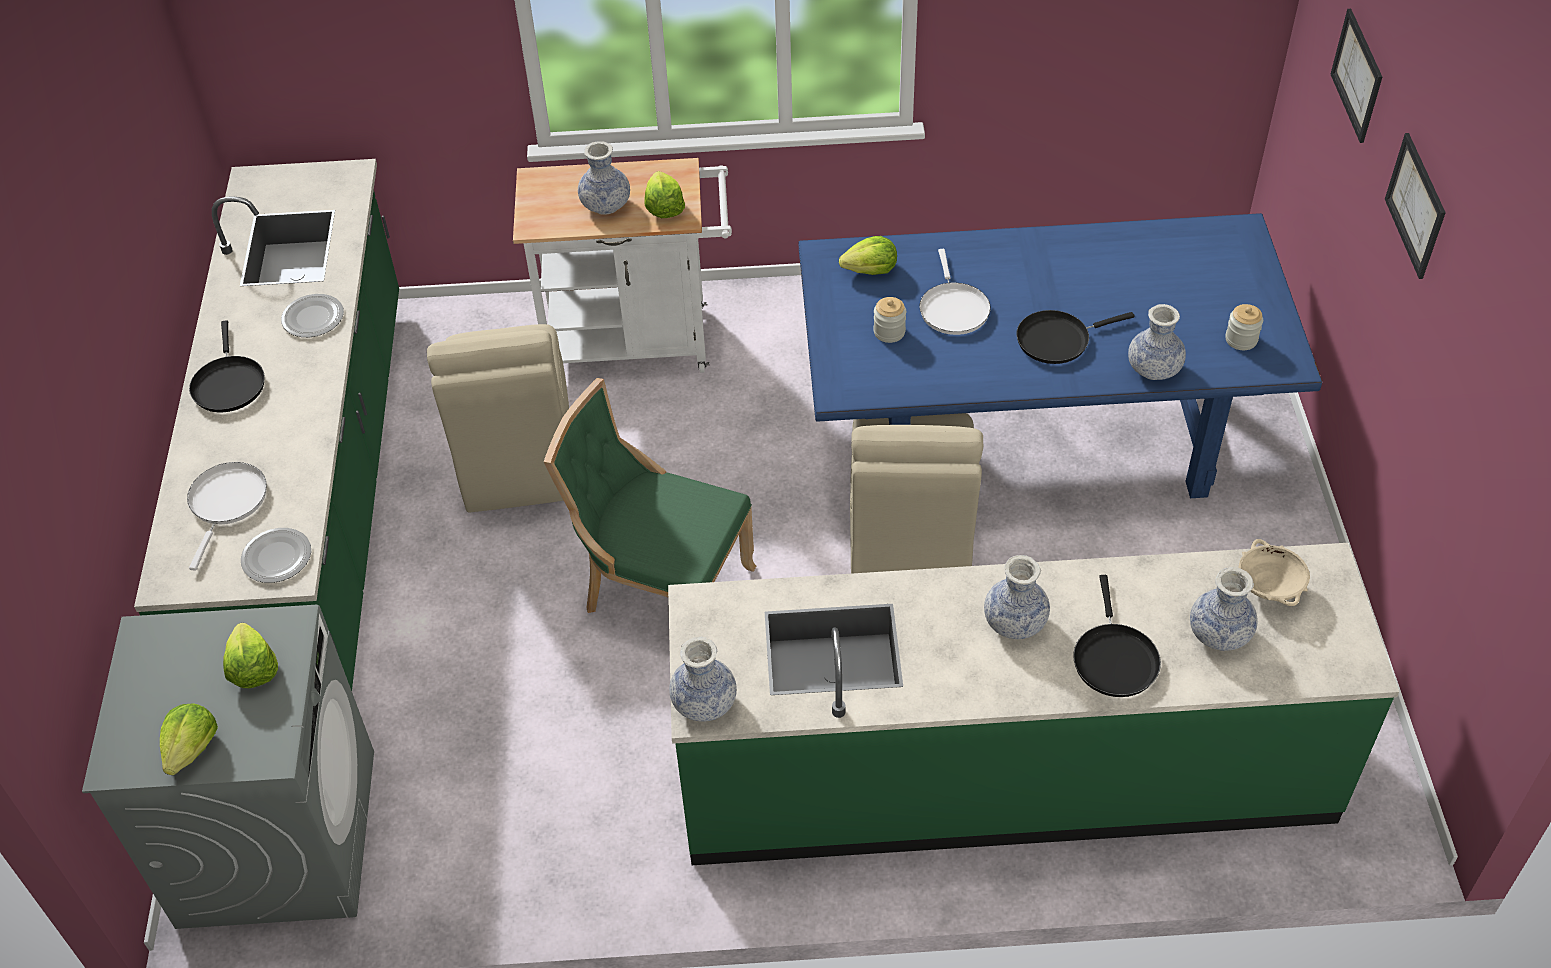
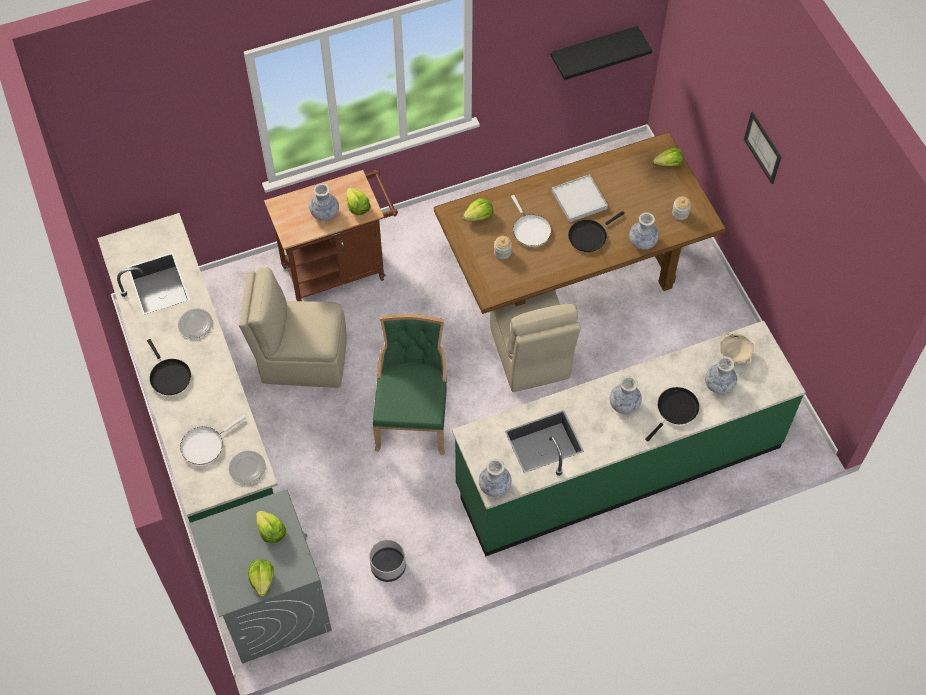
camera: 20 degrees left, 10 degrees up
(227, 503) = (205, 445): white frying pan -> white frying pan turned 120 degrees counterclockwise
(508, 834) = (388, 567): none -> grey planter
(517, 458) = (302, 359): beige chair -> beige chair turned 120 degrees clockwise
(639, 342) = (339, 270): white cart -> brown cart
(662, 592) = (413, 416): green chair -> green chair turned 90 degrees clockwise
(1032, 435) = (572, 274): blue dining table -> brown dining table
(1059, 282) = (579, 200): none -> white tray
(1114, 658) = (675, 410): black frying pan -> black frying pan turned 120 degrees counterclockwise
(1151, 36) = (593, 49): none -> black shelf
(1245, 260) = (668, 164): none -> lettuce
(1357, 75) = (714, 71): picture -> none

